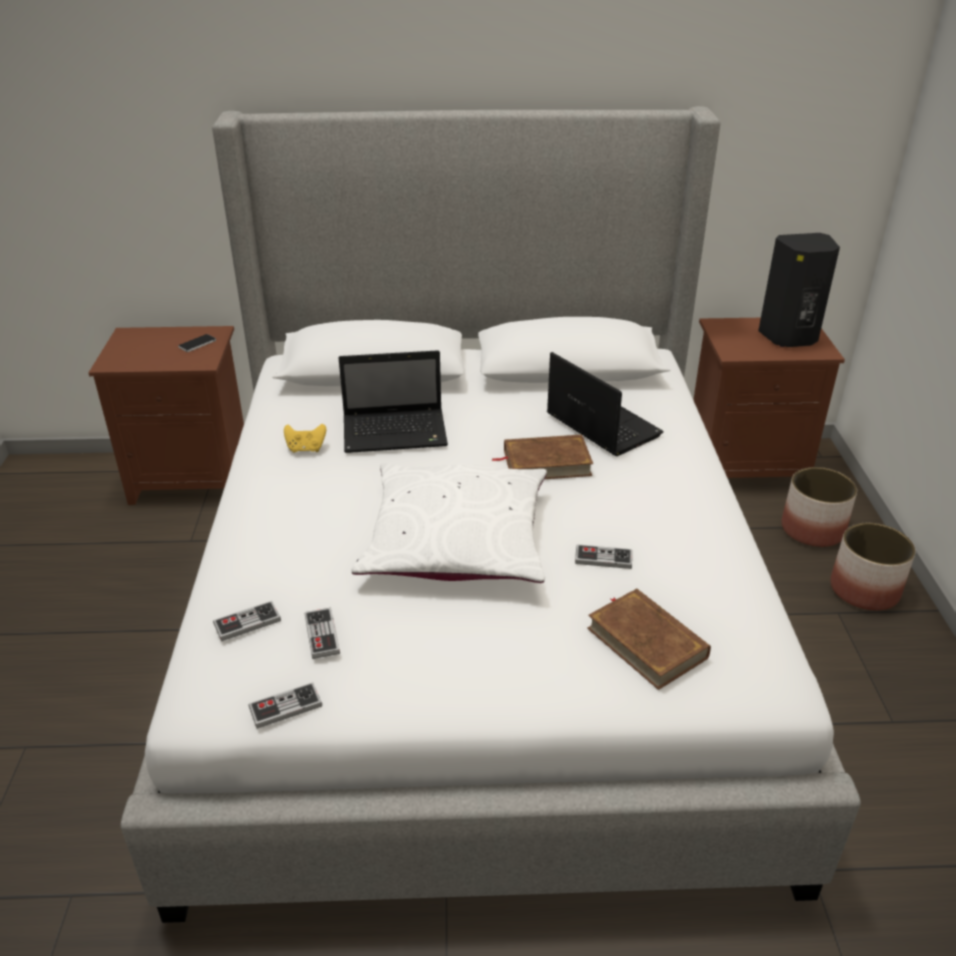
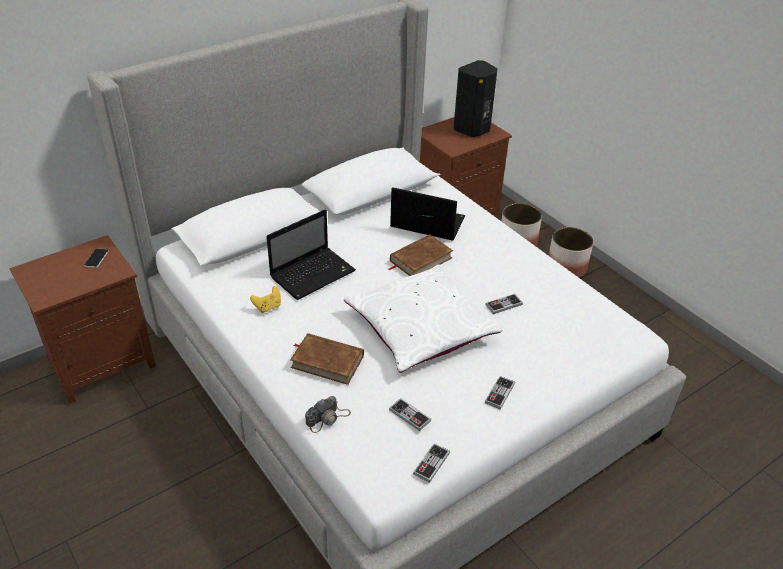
camera: 35 degrees left, 5 degrees up
(230, 593) = (328, 418): none -> camera
(247, 622) = (360, 429): game controller -> game controller (499, 393)
(646, 642) = (565, 341): brown book -> brown book (327, 361)

